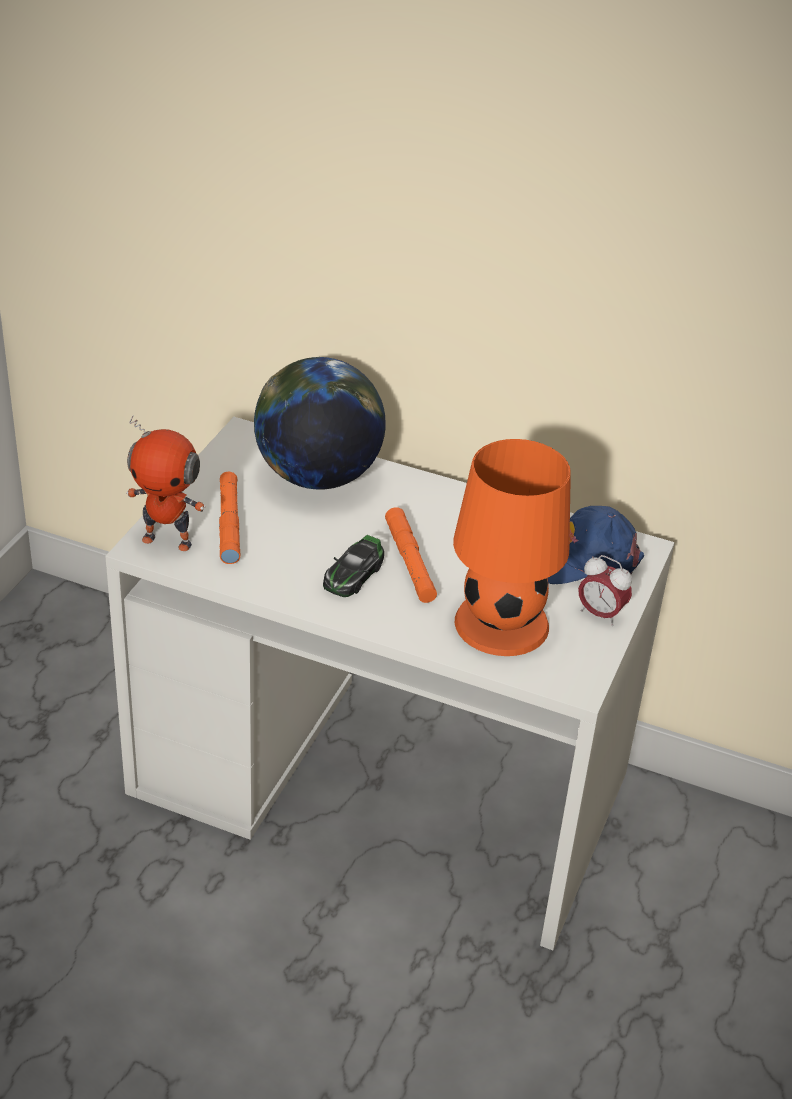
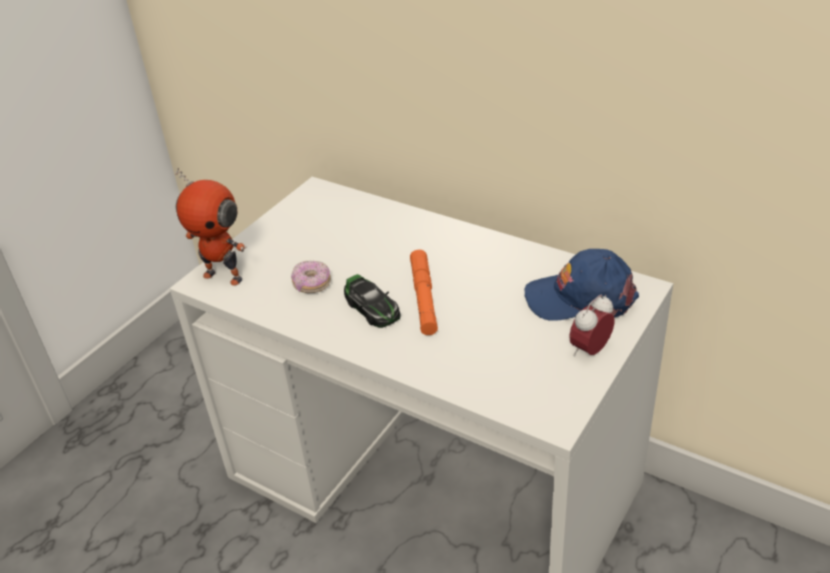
camera: 15 degrees right, 0 degrees up
(229, 524) = (279, 263): orange flashlight -> none
(277, 548) = (312, 284): none -> donut
(318, 477) = (365, 224): globe -> none
(354, 574) = (371, 307): toy car -> toy car turned 75 degrees counterclockwise
(500, 624) = (492, 357): orange table lamp -> none
(600, 614) = (590, 350): alarm clock -> alarm clock turned 90 degrees clockwise

